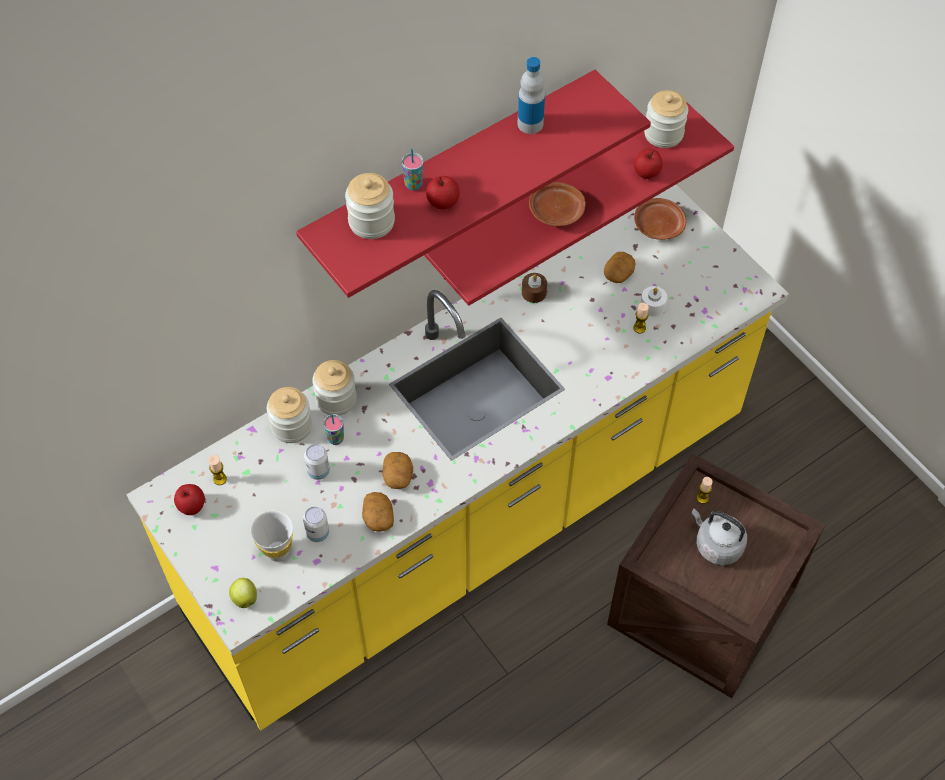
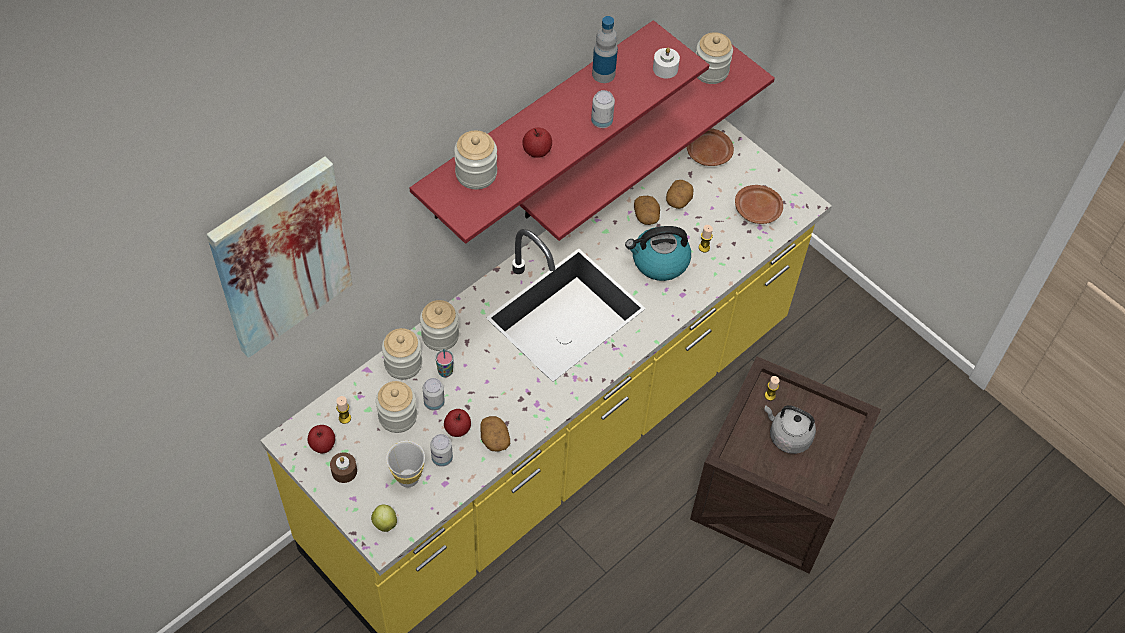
camera: 10 degrees left, 0 degrees up
(138, 295) = (281, 257): none -> picture
(277, 483) = (397, 416): none -> jar
(398, 476) = (507, 400): potato -> potato (646, 216)
(413, 184) = (508, 137): cup -> none
(520, 175) = (601, 121): none -> can
(534, 292) = (605, 223): brown candle -> brown candle (344, 471)
(557, 211) = (626, 149): brown plate -> brown plate (758, 210)
(587, 339) = (659, 261): none -> kettle
(646, 172) = (700, 107): apple -> apple (457, 428)
(652, 306) = (713, 226): white candle -> white candle (665, 68)

